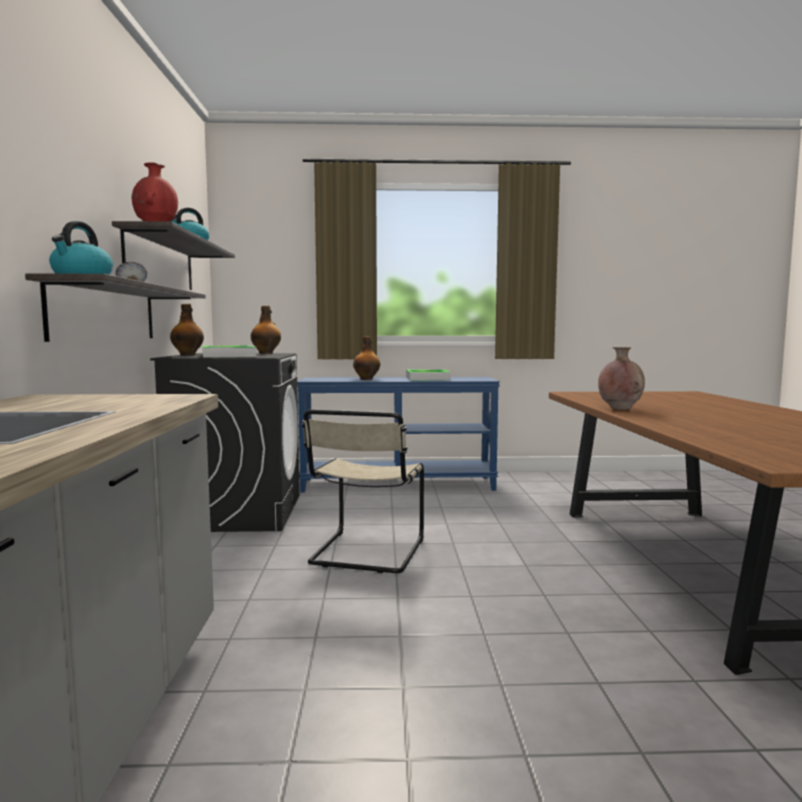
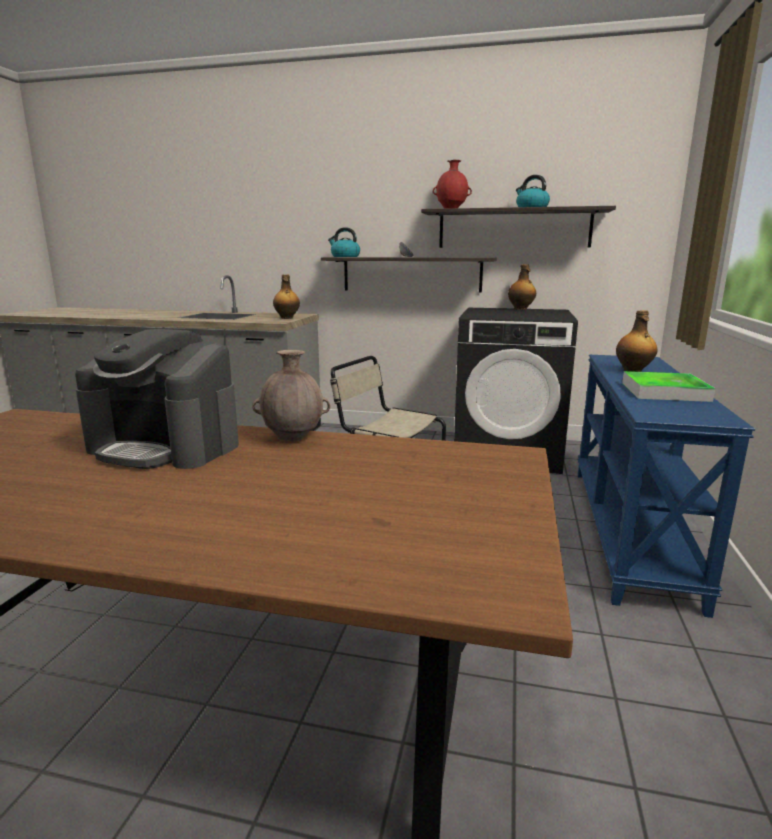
camera: 105 degrees right, 10 degrees up
(228, 356) = (495, 313): tray -> none
(266, 353) = (561, 316): bottle -> bottle (287, 318)
(696, 420) = (166, 447): none -> coffee machine

